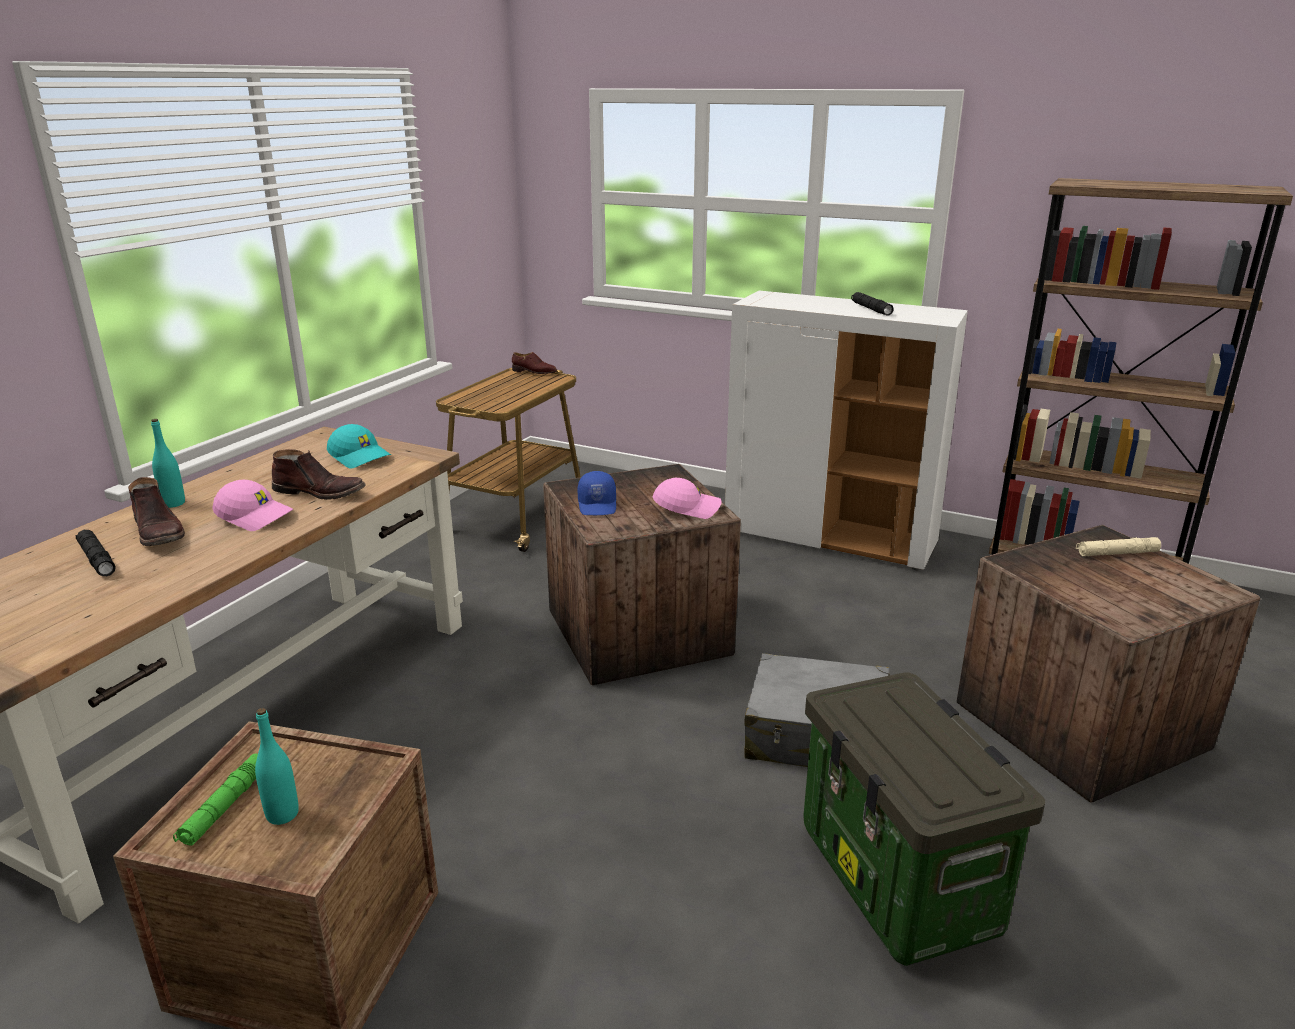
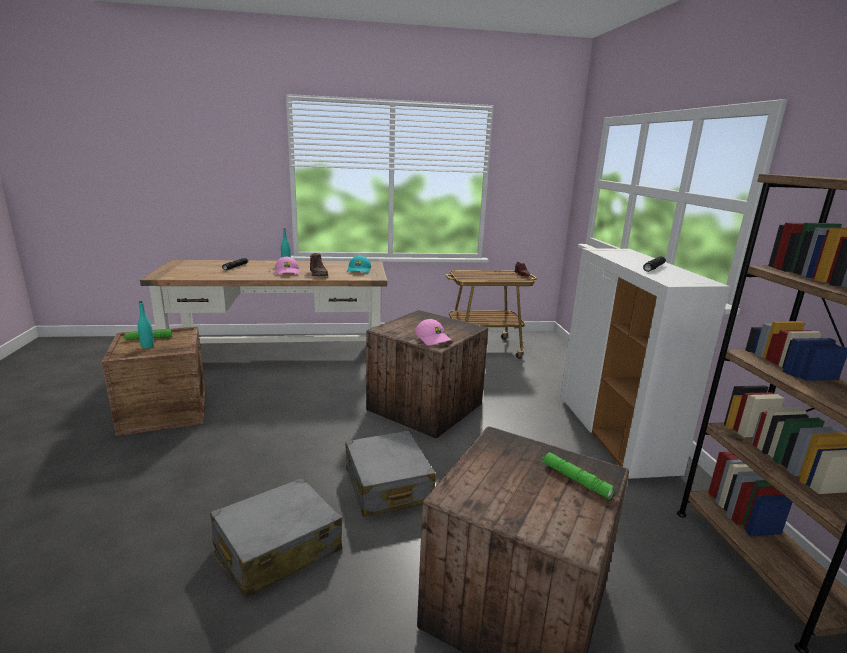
camera: 55 degrees right, 5 degrees down
(159, 532) = (262, 267): brown boot -> none
(598, 505) = (408, 323): blue cap -> none
(899, 881) = (277, 549): storage box -> grey suitcase
(1116, 553) = (575, 480): beige flashlight -> green flashlight

